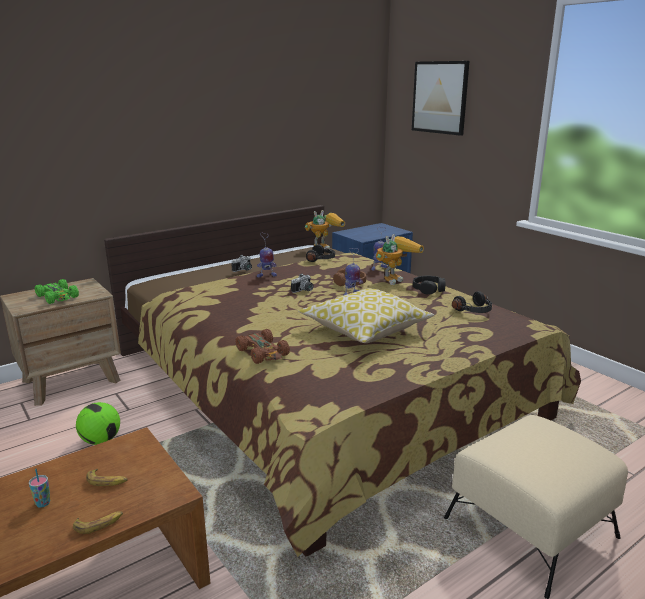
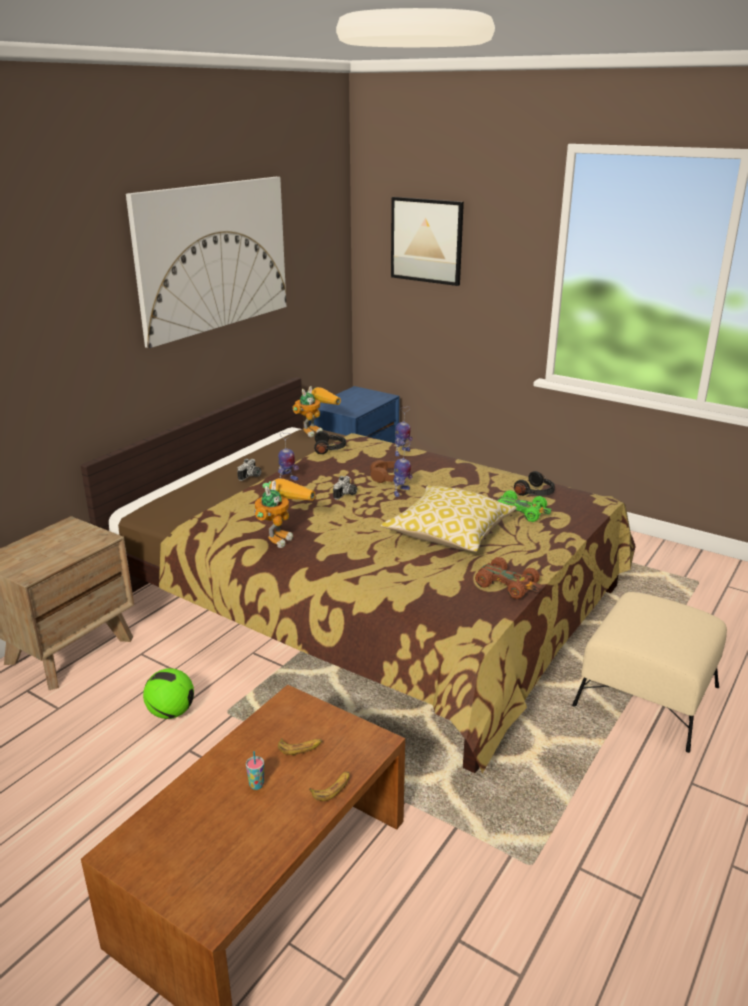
camera: 20 degrees left, 5 degrees up
(58, 297) = (55, 550): green toy car -> green toy car (521, 512)
(244, 94) = (213, 257): none -> picture
(263, 353) = (369, 579): brown toy car -> brown toy car (508, 585)
(395, 278) = (430, 464): toy robot -> toy robot (281, 535)
(428, 289) = (474, 473): black headphones -> none

